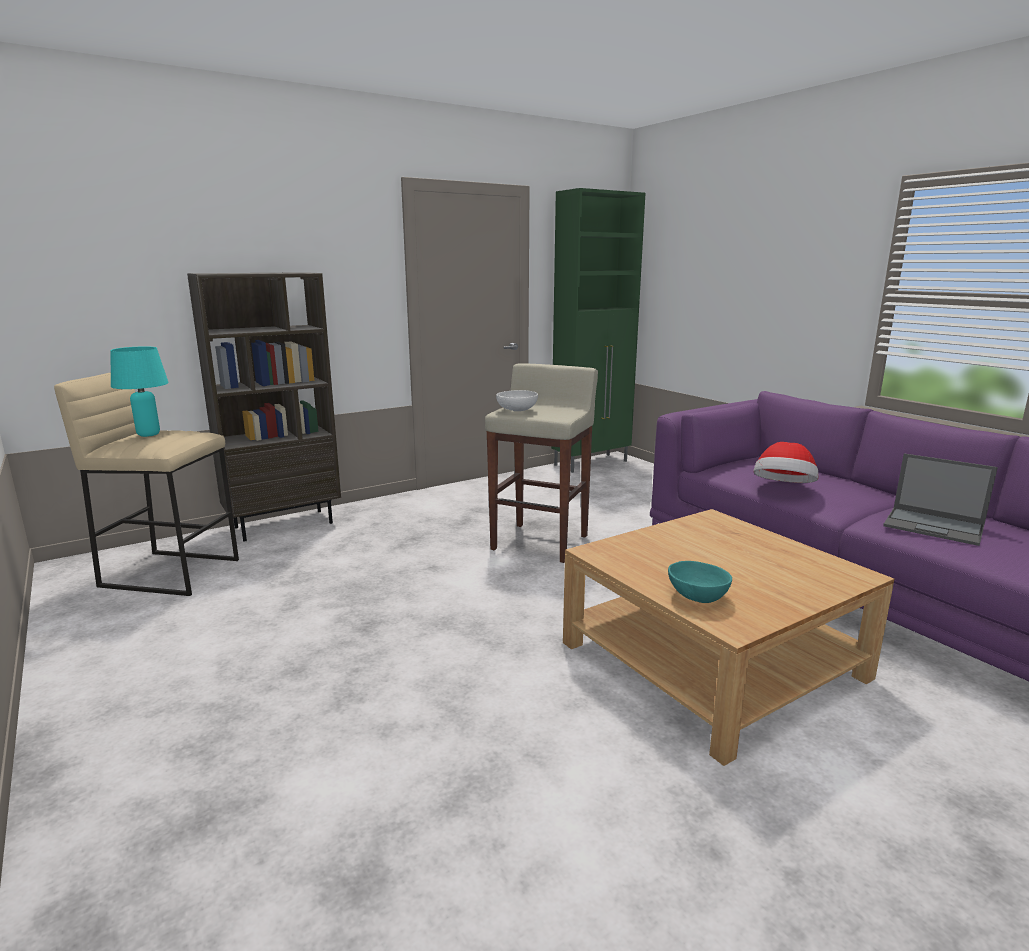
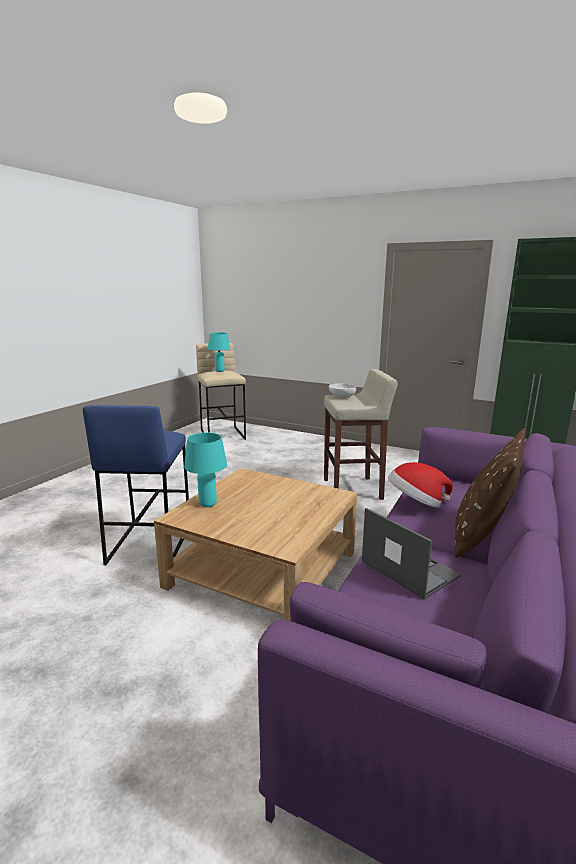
camera: 60 degrees right, 0 degrees up
(284, 525) = (288, 434): brown bookcase -> none
(564, 751) = (149, 543): none -> blue stool
(697, 596) = (207, 504): turquoise bowl -> turquoise table lamp
(862, 488) = (481, 535): none -> brown pillow
(935, 526) = (408, 568): laptop -> laptop turned 135 degrees clockwise

